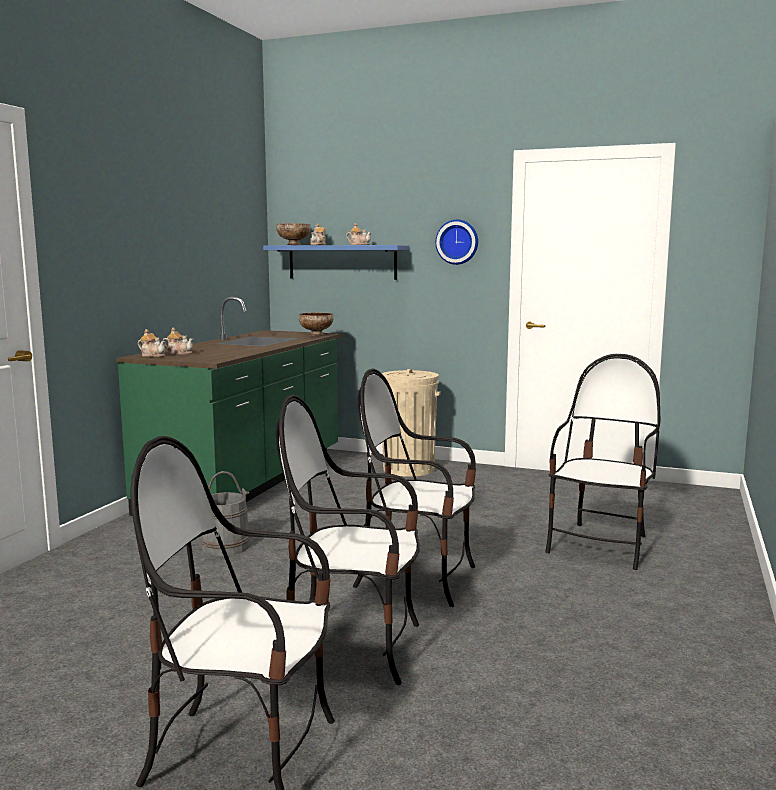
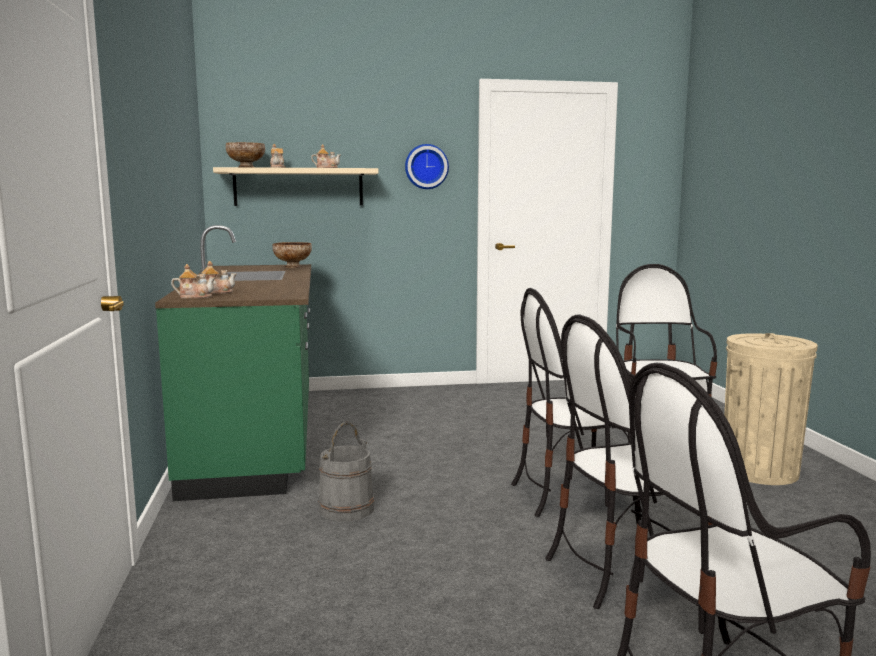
camera: 30 degrees left, 0 degrees up
(342, 262) = (298, 187): blue shelf -> beige shelf
(408, 469) = (398, 399): beige trash can -> beige trash can (759, 471)

